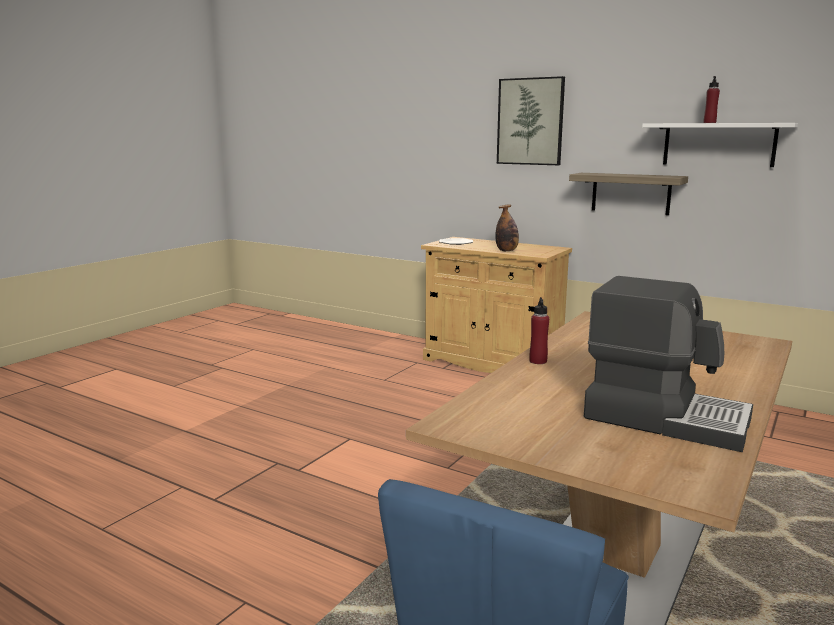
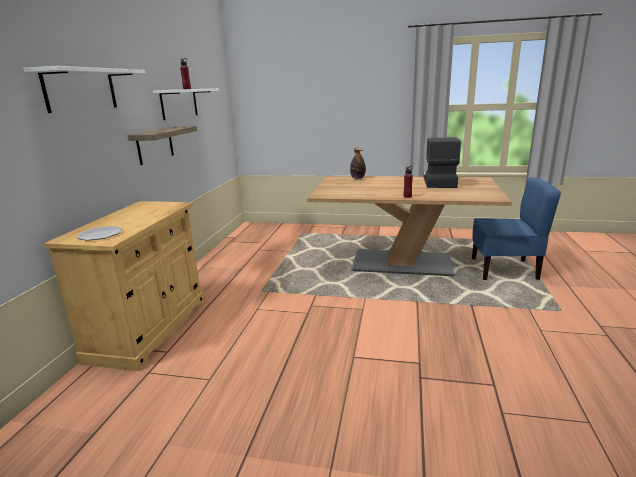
camera: 110 degrees left, 5 degrees up
(506, 251) = (157, 213): bottle -> bottle (357, 178)
(530, 121) = (81, 90): picture -> white shelf

